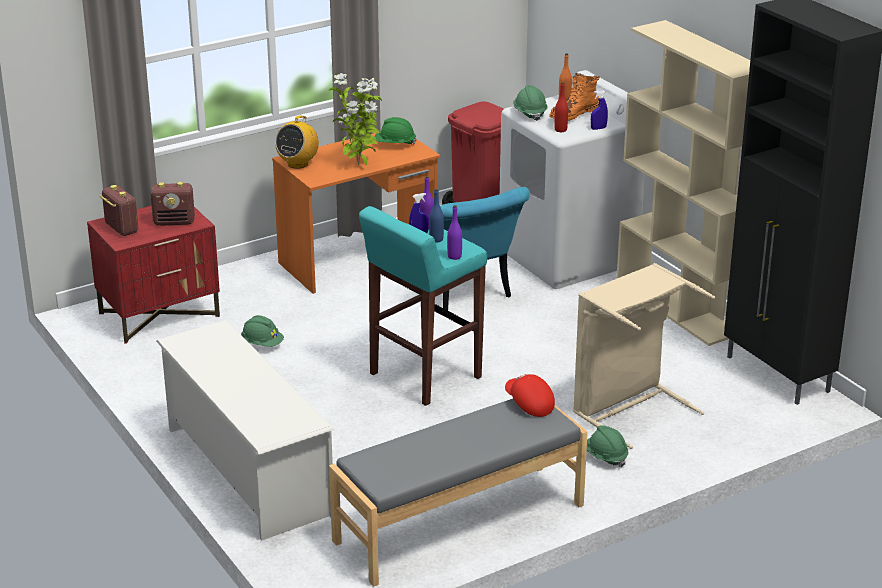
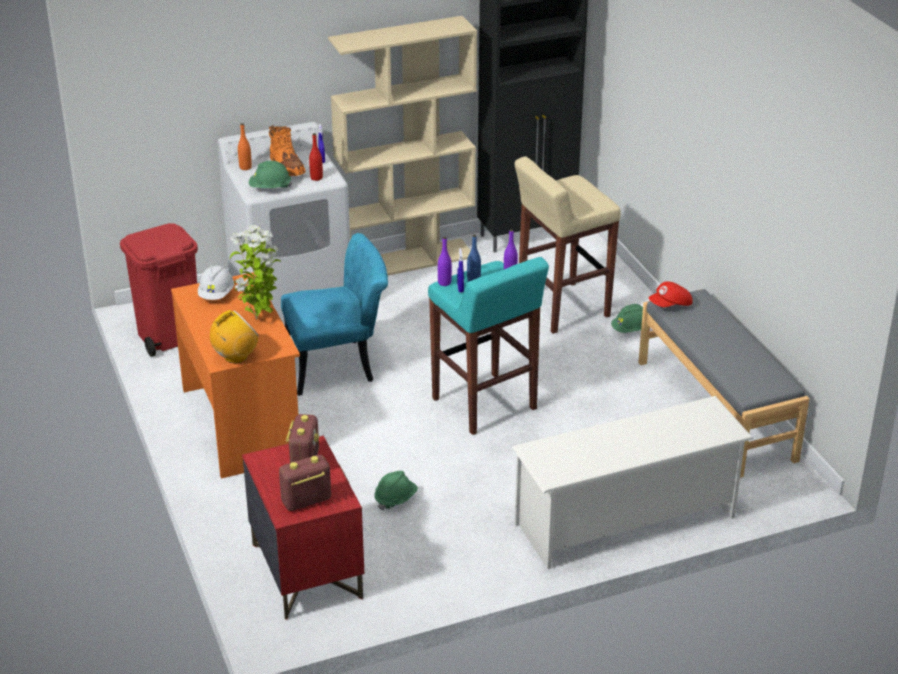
camera: 80 degrees left, 5 degrees up
(298, 164) = (235, 357): radio -> radio turned 75 degrees counterclockwise
(395, 144) = (216, 294): green hard hat -> white hard hat
(629, 408) = (561, 308): beige laundry basket -> beige stool

